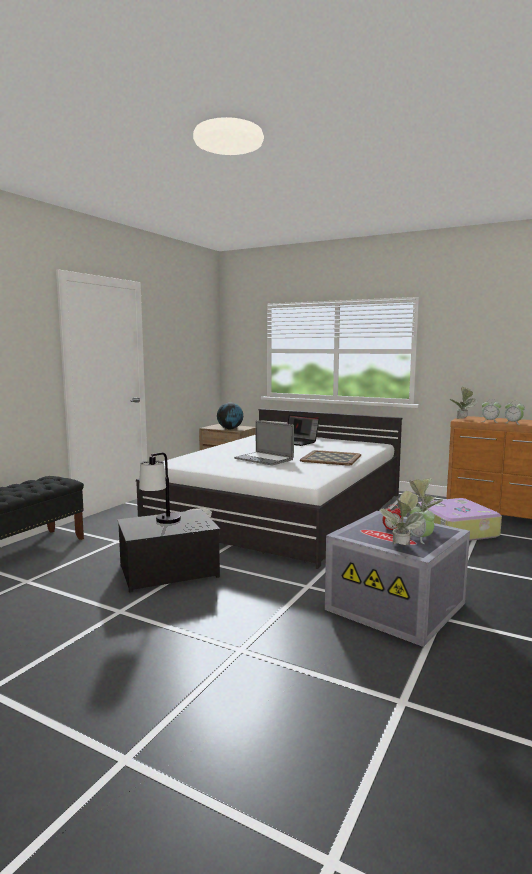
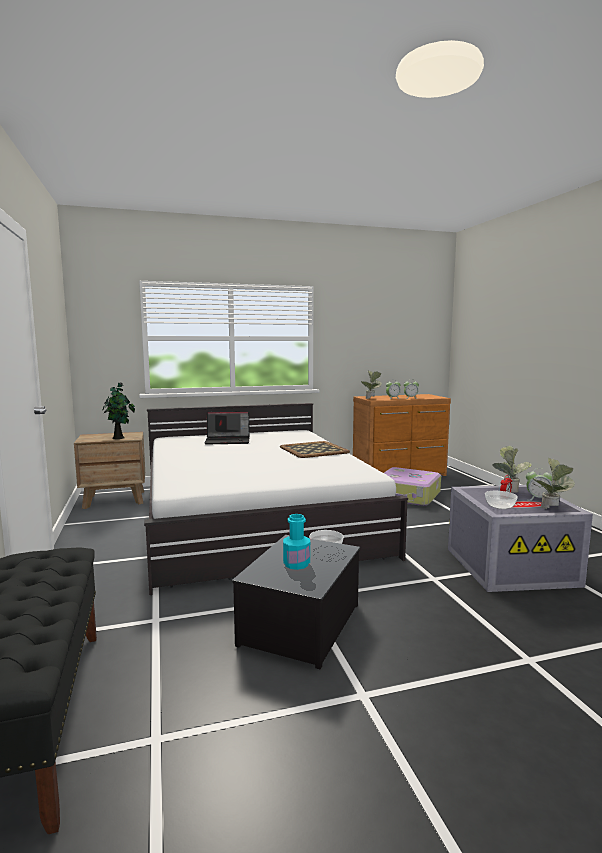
camera: 45 degrees left, 0 degrees up
(161, 523) = (296, 564): table lamp -> turquoise bottle
(230, 429) = (119, 438): globe -> potted plant
(263, 459) = (265, 462): laptop -> none
(361, 532) = (500, 506): none -> bowl

